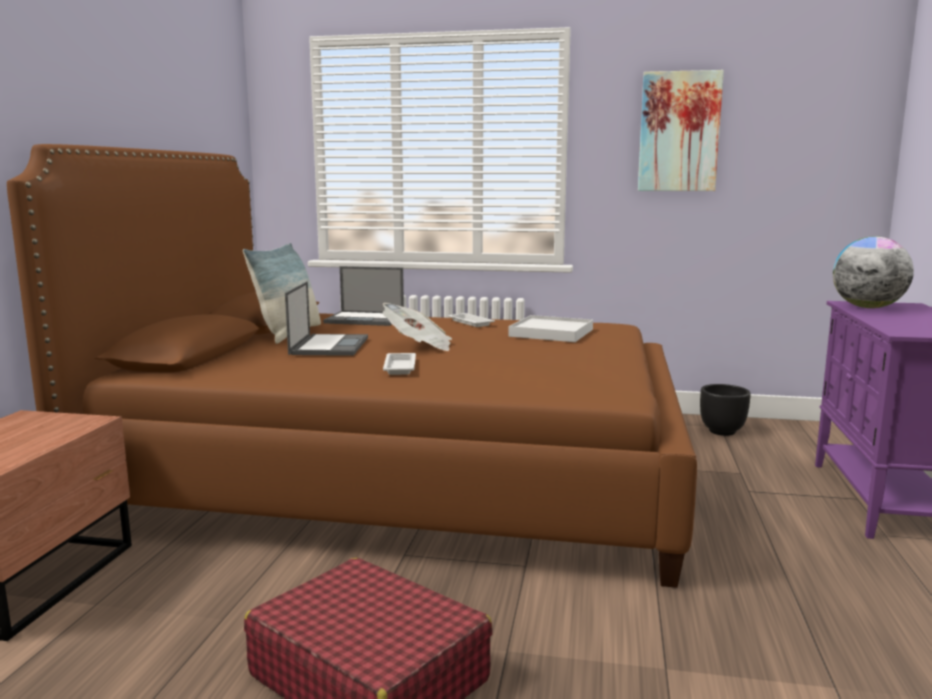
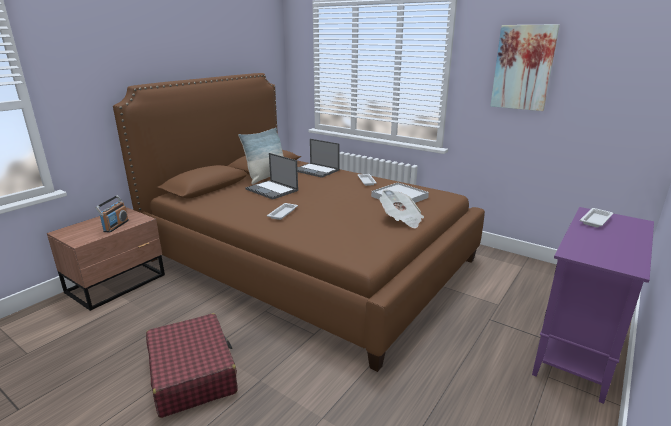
camera: 25 degrees right, 10 degrees up
(41, 437) = (116, 226): none -> radio
(329, 346) = (272, 190): laptop -> laptop turned 105 degrees clockwise
(419, 346) = (313, 197): newspaper -> newspaper (401, 220)
(722, 431) = (519, 270): black planter -> none
(867, 307) = (596, 220): globe -> white tray

